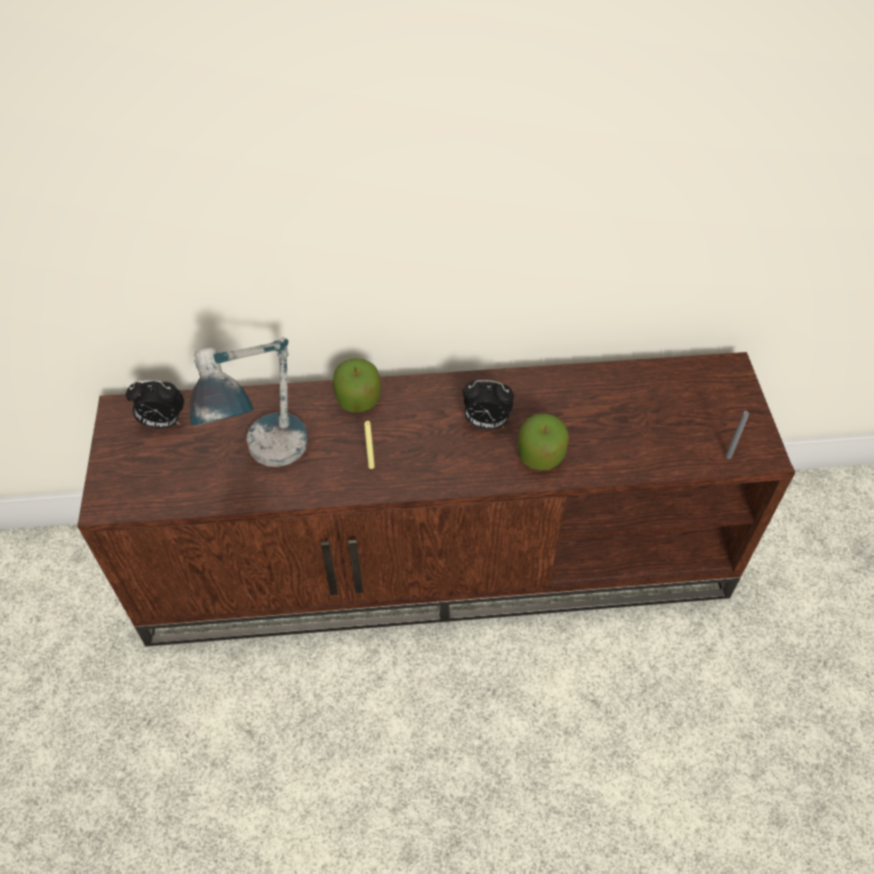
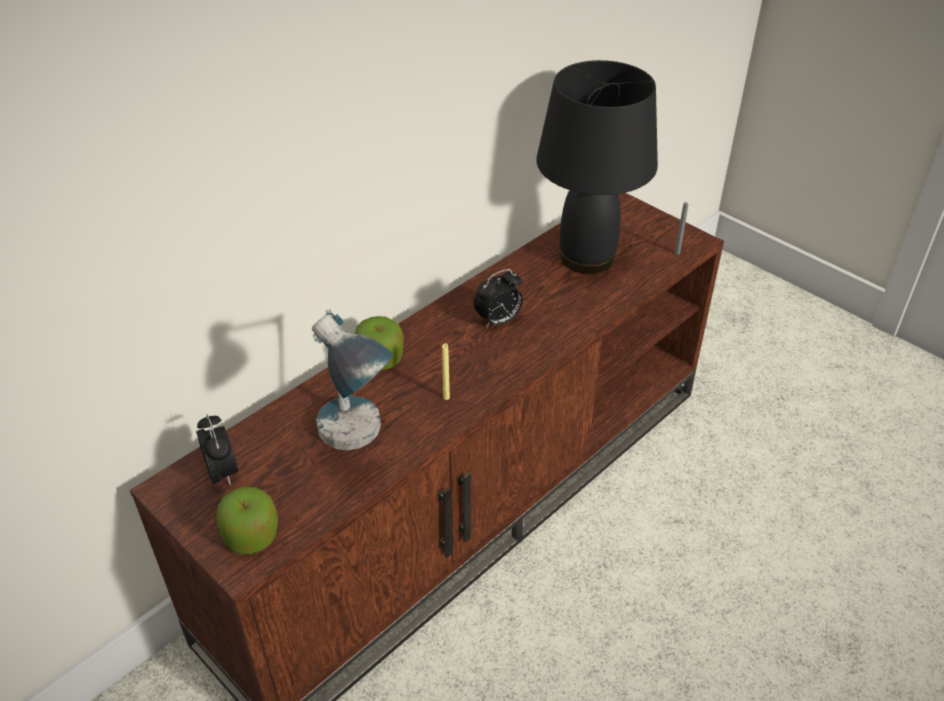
camera: 40 degrees left, 10 degrees down
(162, 423) = (223, 473): alarm clock -> alarm clock turned 75 degrees counterclockwise
(540, 455) = (560, 319): apple -> apple (251, 536)
(634, 409) = (588, 257): none -> black table lamp

